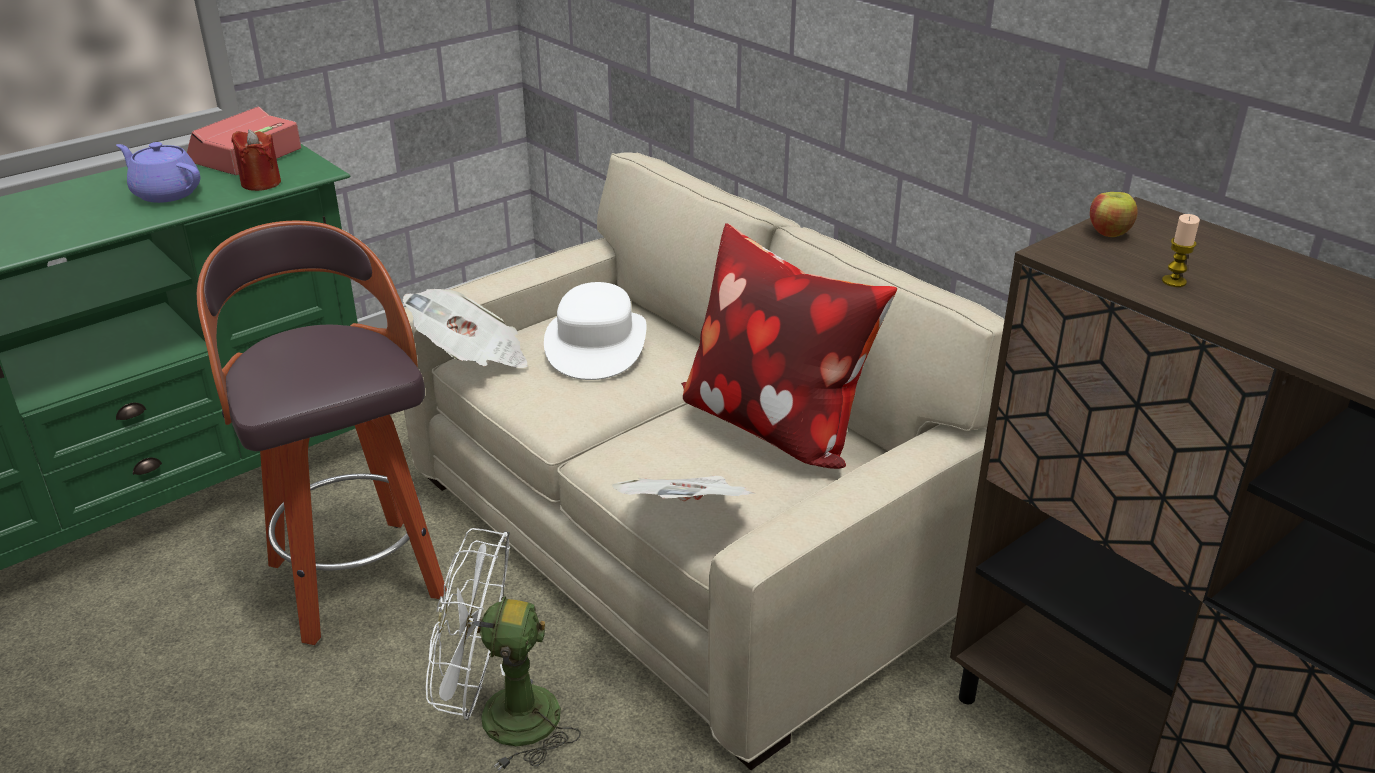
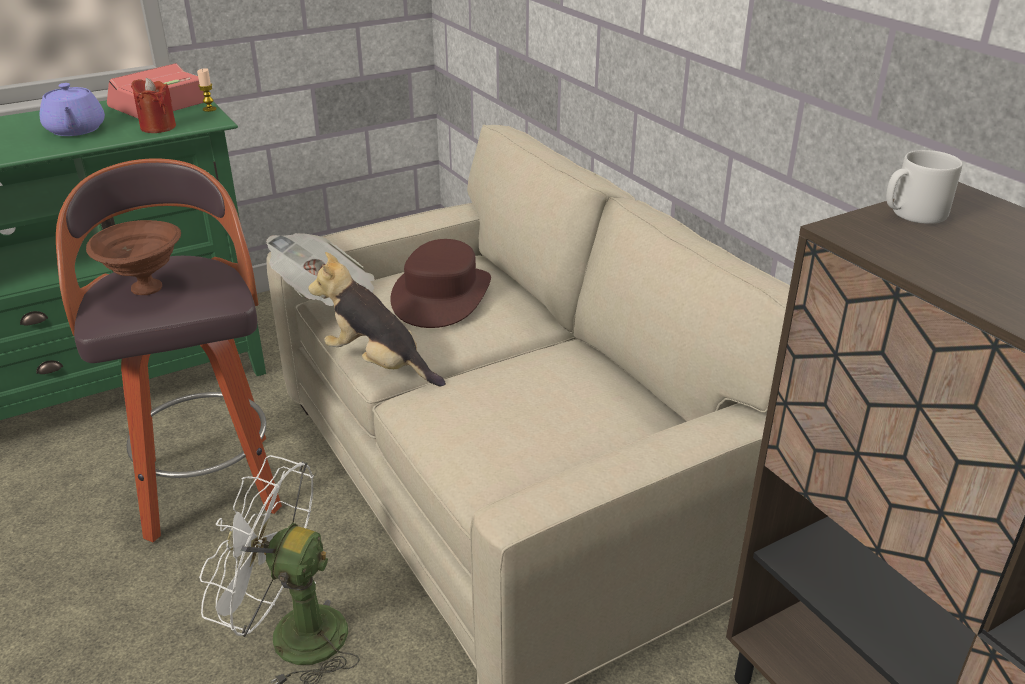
camera: 10 degrees right, 0 degrees up
(166, 193) = (76, 130): purple teapot -> purple teapot turned 150 degrees counterclockwise
(299, 366) = (146, 289): none -> brown bowl
(552, 424) = (379, 364): none -> plush toy
(596, 344) = (441, 296): white hat -> brown hat
(686, 517) = (469, 467): newspaper -> none
(774, 424) = (583, 385): pillow -> none
(1108, 233) = (912, 214): apple -> grey mug
(1174, 281) = (974, 270): candle -> candle (209, 109)

